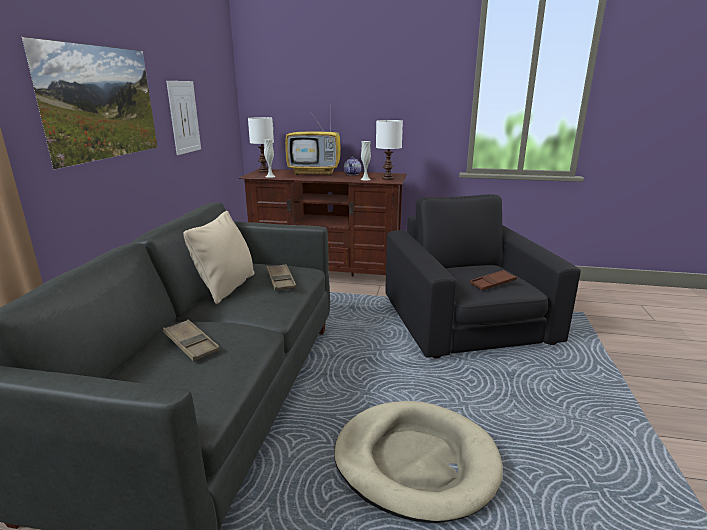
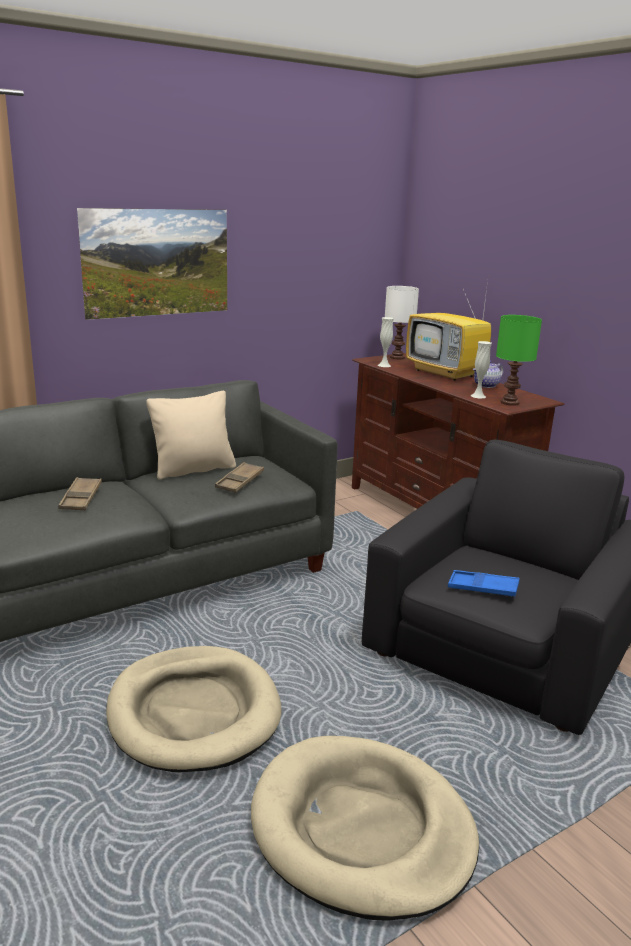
camera: 45 degrees right, 0 degrees up
(184, 117) = (281, 279): picture -> none
(387, 178) = (509, 402): white table lamp -> green table lamp
(492, 283) = (482, 588): brown tray -> blue tray
(590, 450) = (361, 829): none -> beige dog bed

